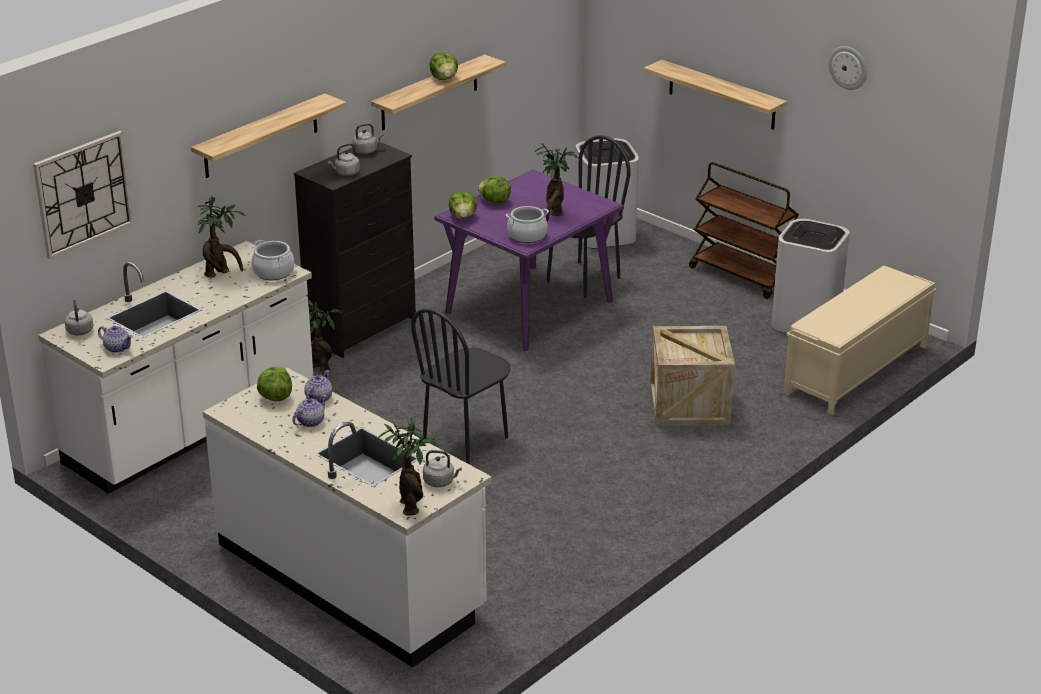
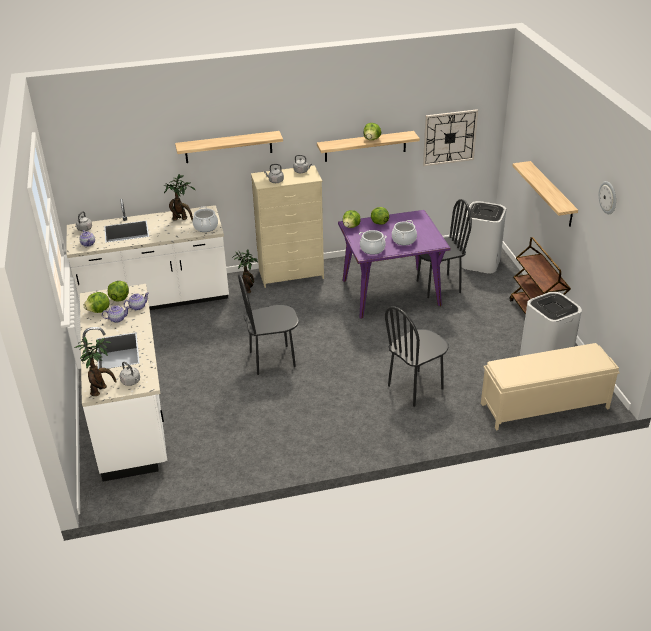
camera: 35 degrees right, 5 degrees up
(83, 194) = (97, 154): wall clock -> wall clock (449, 137)
(267, 422) = (99, 311): none -> lettuce
(363, 329) = (292, 275): black dresser -> beige dresser
(554, 213) = (404, 240): potted plant -> cooking pot
(689, 405) = (415, 387): crate -> black chair

